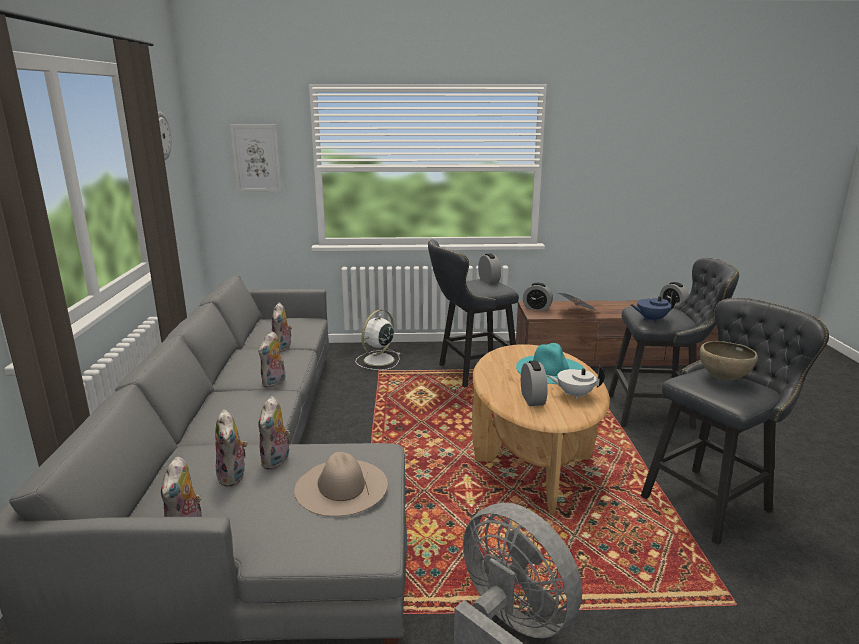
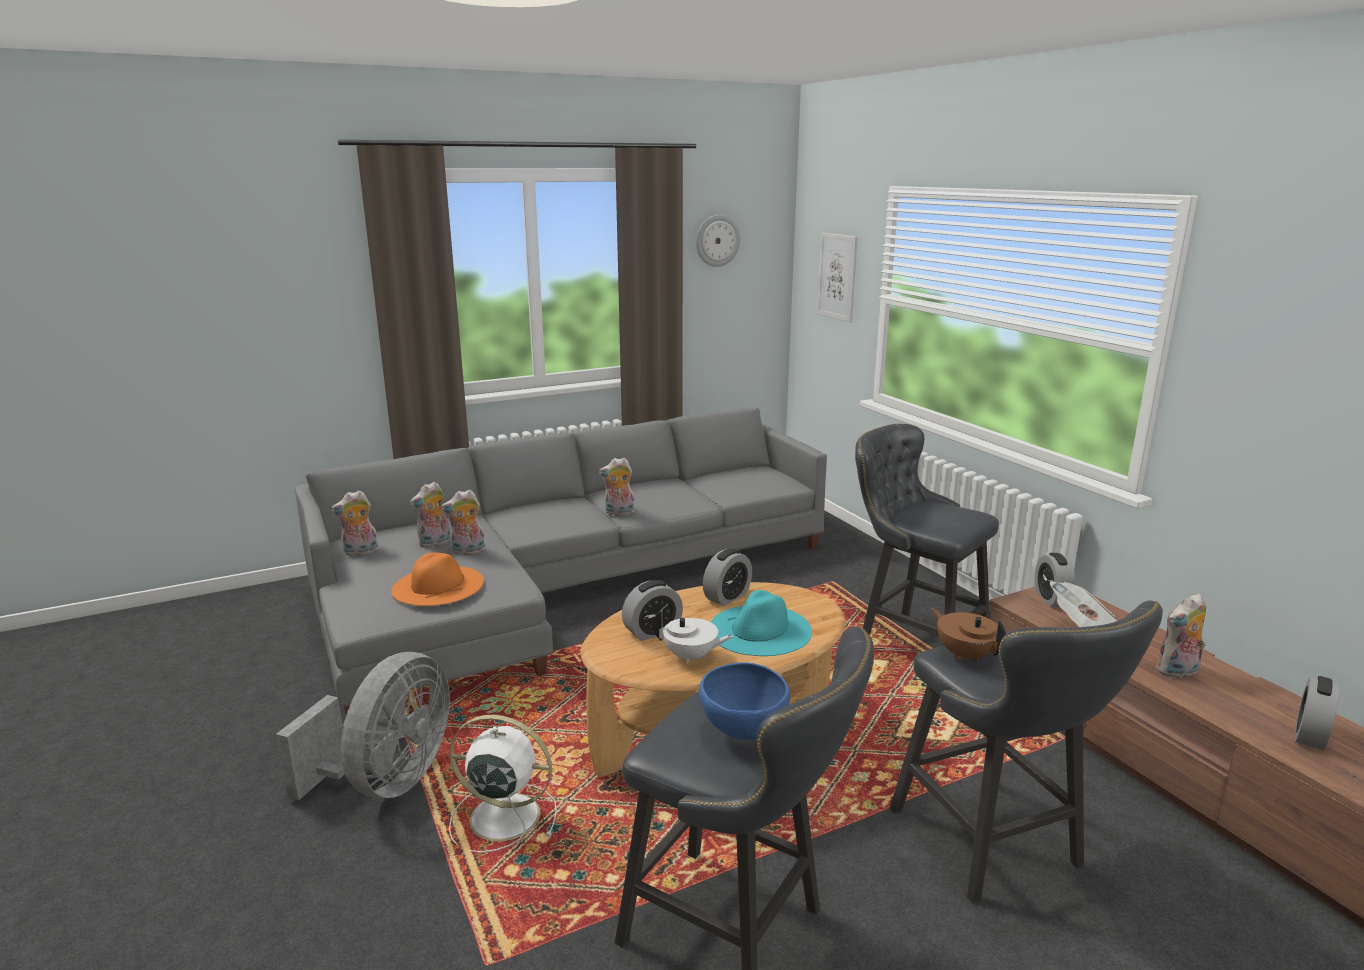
camera: 65 degrees right, 0 degrees up
(283, 348) = (700, 494): plush toy -> plush toy (1178, 672)
(341, 486) = (438, 585): beige hat -> orange hat
(378, 360) = (860, 574): white fan -> white fan (501, 816)
(489, 281) = (969, 515): alarm clock -> alarm clock (727, 597)
(574, 394) = (691, 657): white teapot -> white teapot turned 120 degrees clockwise
(651, 319) = (965, 654): blue teapot -> brown teapot
(723, 379) = (742, 733): brown bowl -> blue bowl

